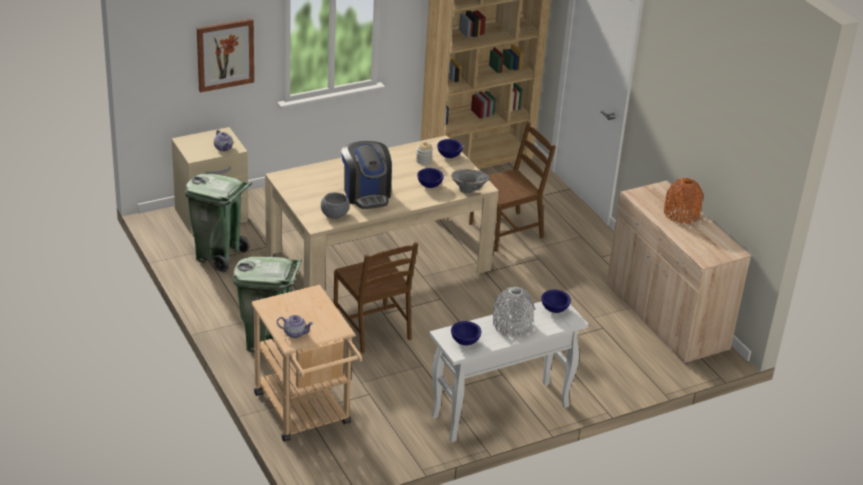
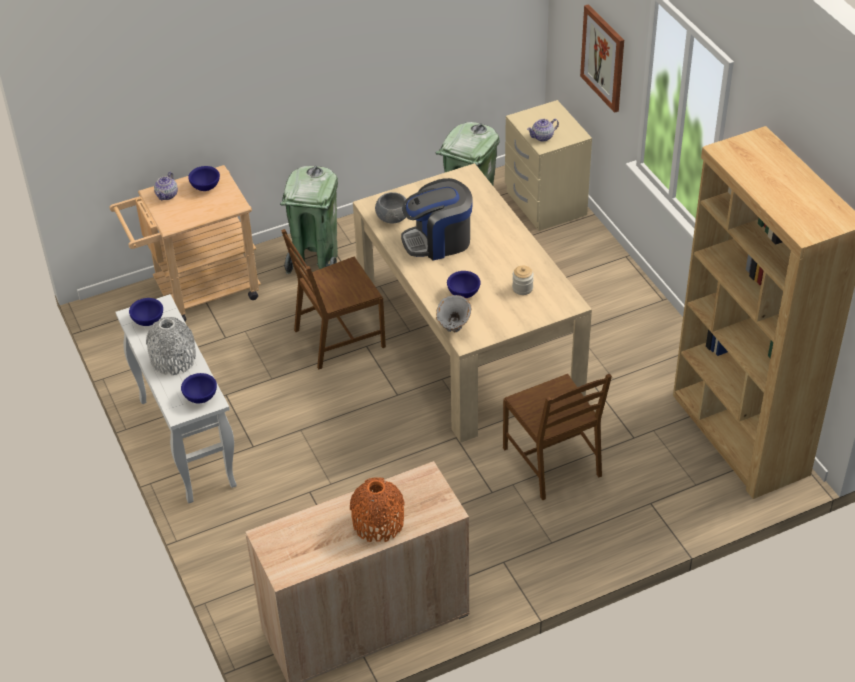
camera: 95 degrees right, 10 degrees up
(449, 156) = (538, 311): blue bowl -> blue bowl (205, 187)

